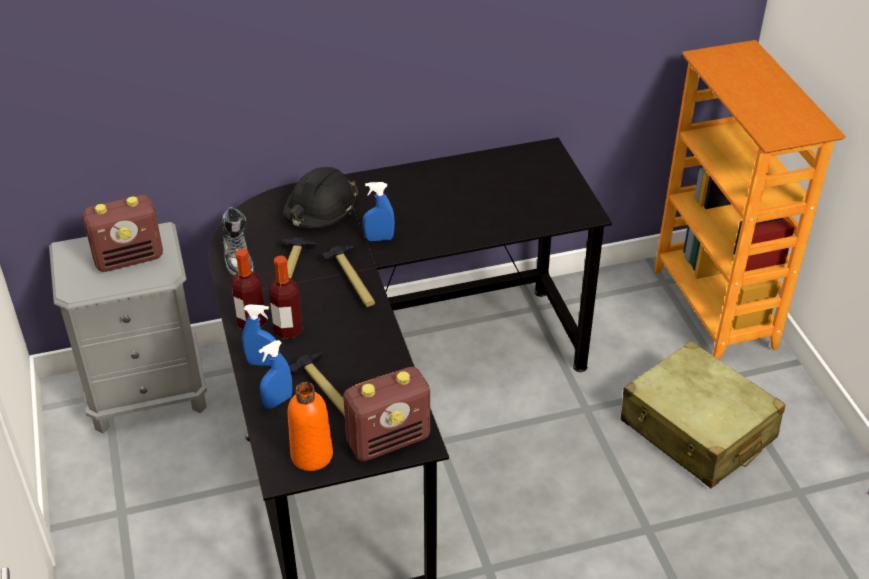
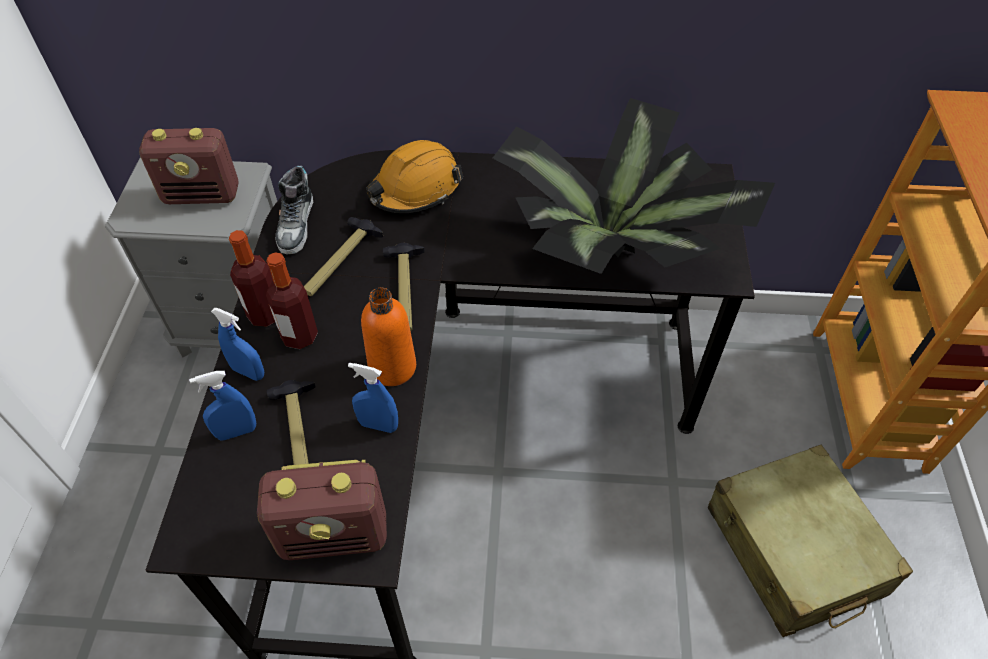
camera: 20 degrees right, 10 degrees up
(312, 455) = (233, 525): orange bottle -> orange bottle (392, 367)
(320, 209) = (415, 189): black hard hat -> orange hard hat
(379, 238) = (461, 244): blue spray bottle -> blue spray bottle (378, 425)
(499, 219) = (614, 254): none -> potted plant

